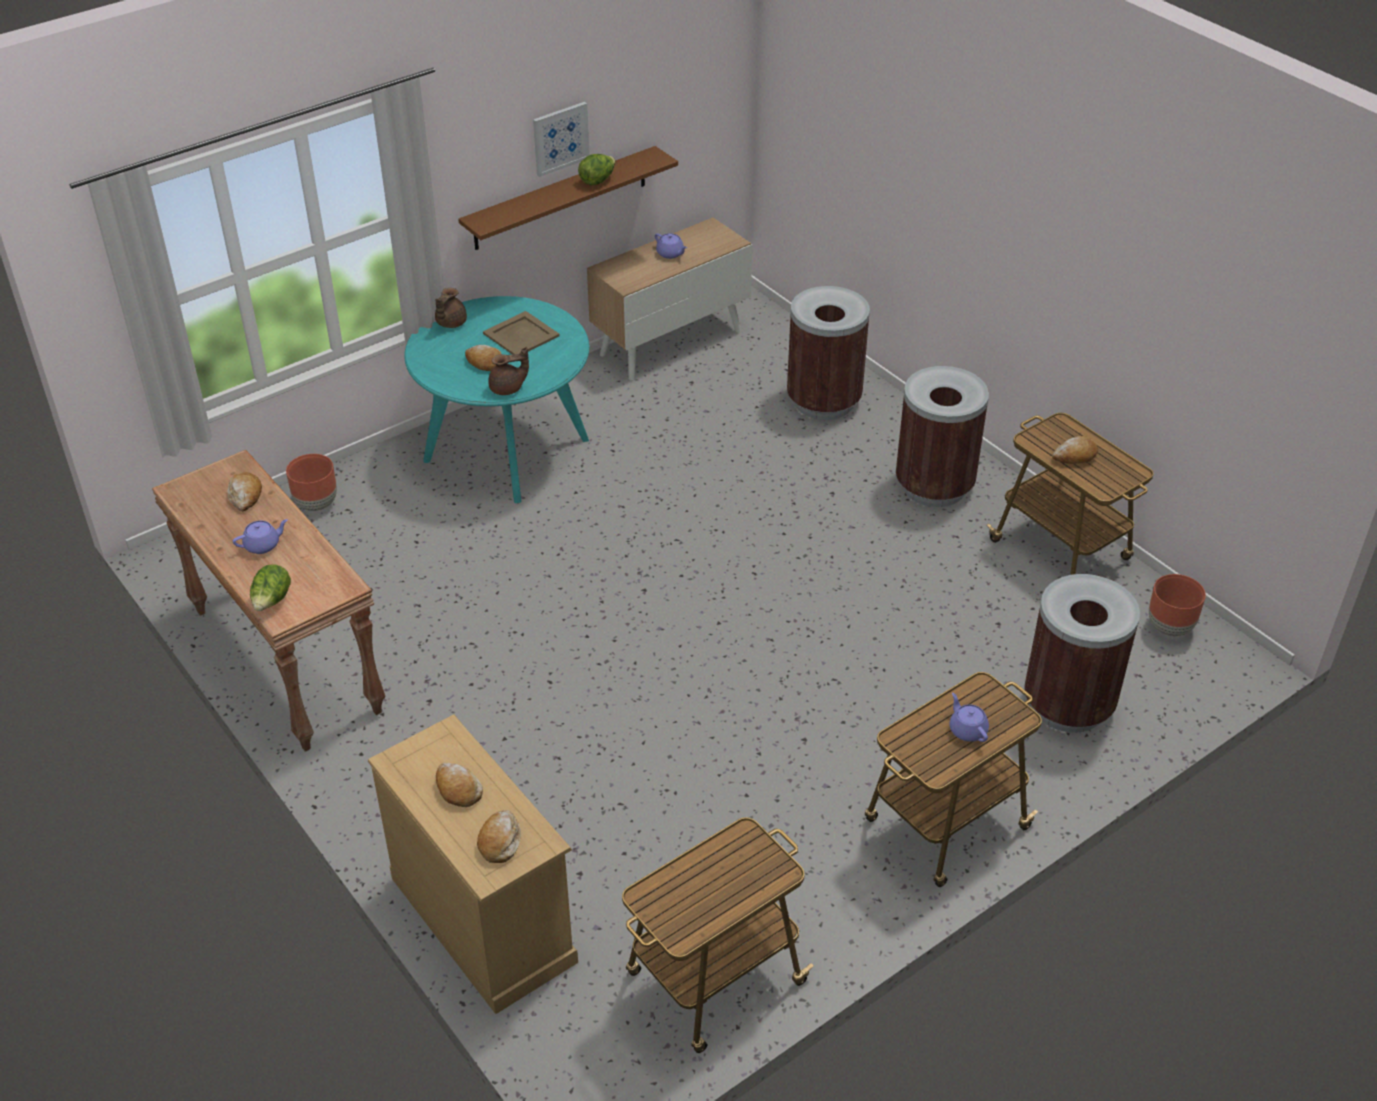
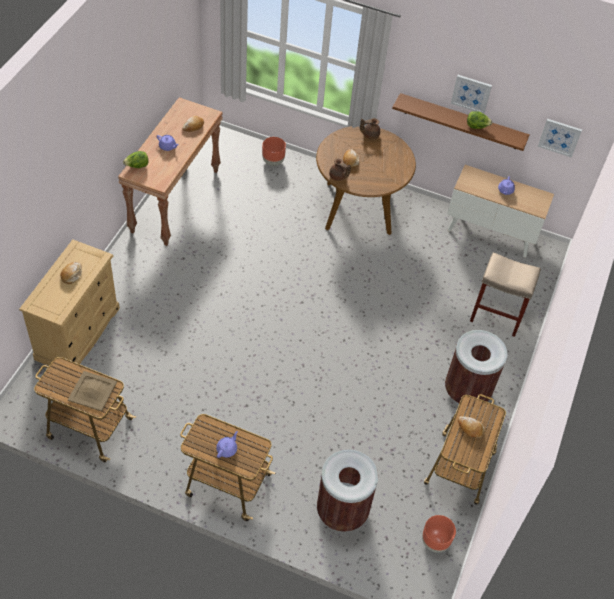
camera: 55 degrees right, 10 degrees up
(500, 841) = (51, 301): bread -> none
(506, 450) = (358, 208): turquoise dining table -> brown dining table
(522, 334) = (382, 163): beige tray -> beige tray (92, 391)
(693, 119) = (559, 137): none -> picture
(823, 401) = (497, 316): brown trash can -> beige stool

